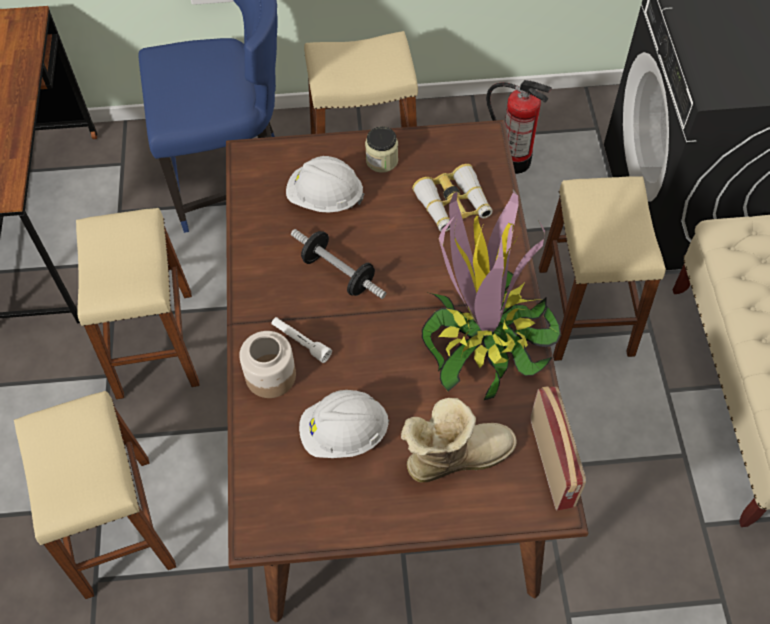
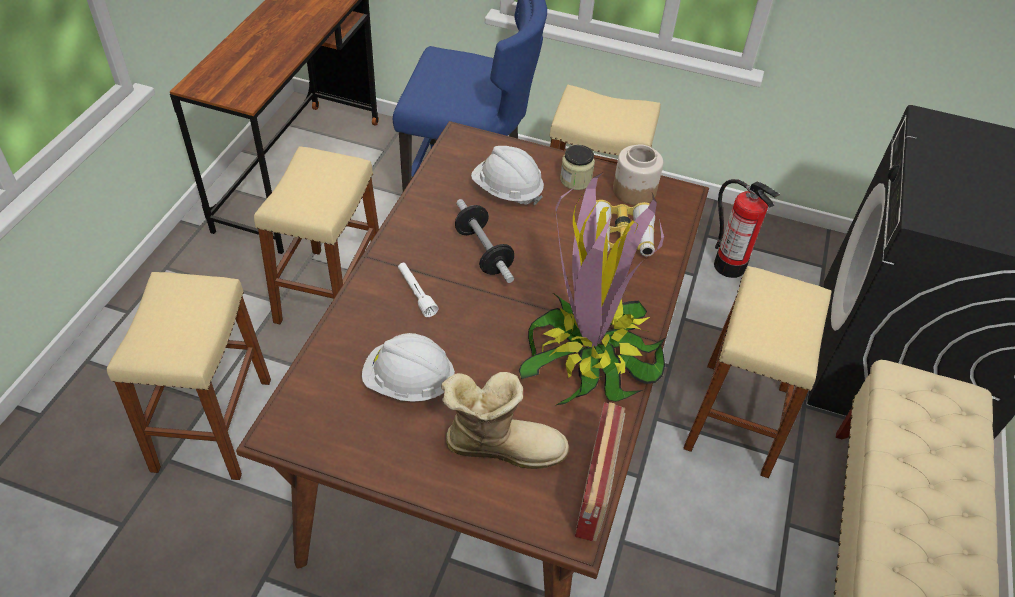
camera: 20 degrees right, 10 degrees down
(270, 376) = (372, 309): jar -> jar (633, 191)

